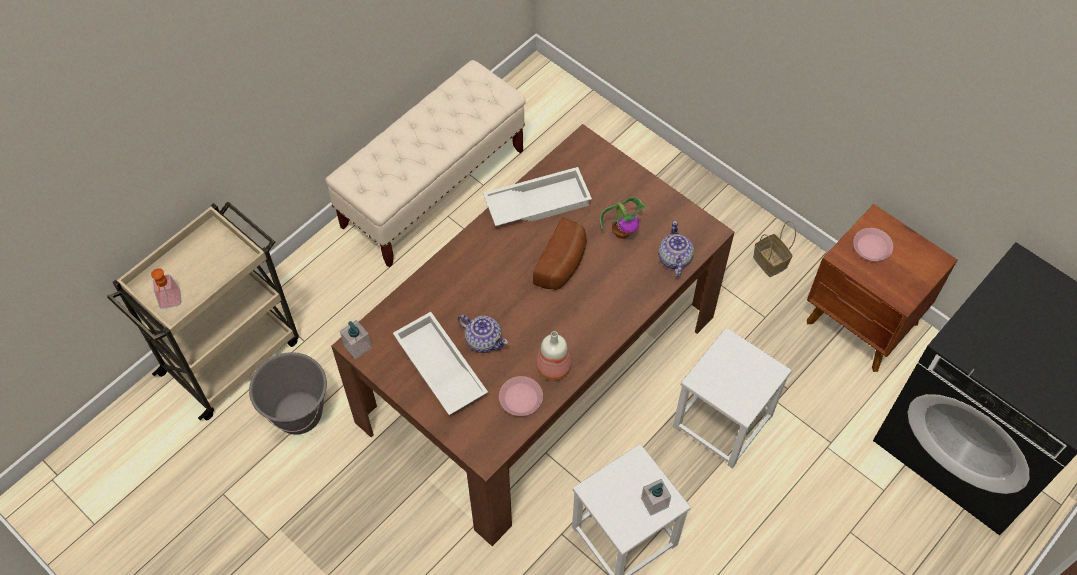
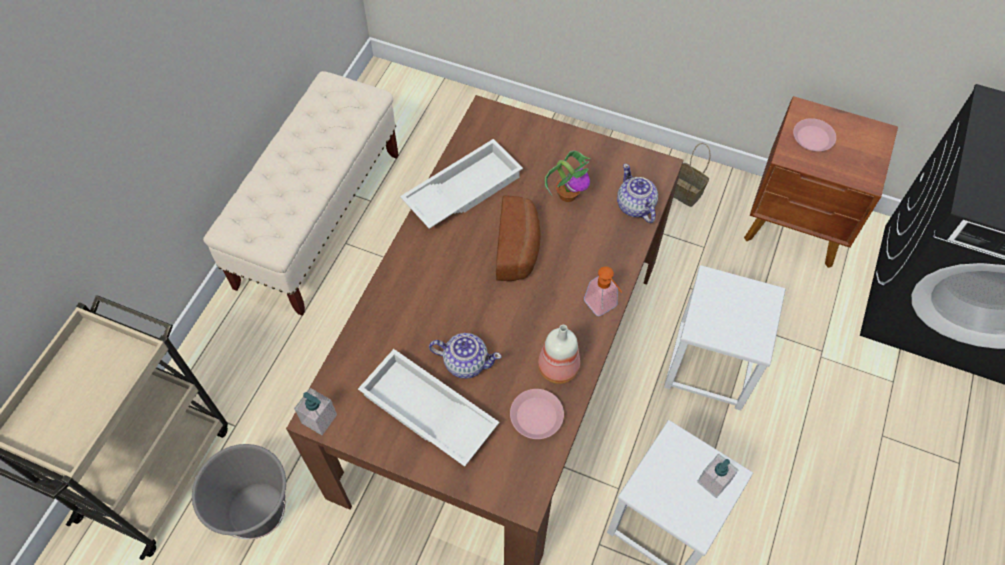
camera: 20 degrees left, 0 degrees up
(170, 303) = (62, 442): soap dispenser -> soap dispenser (603, 307)

